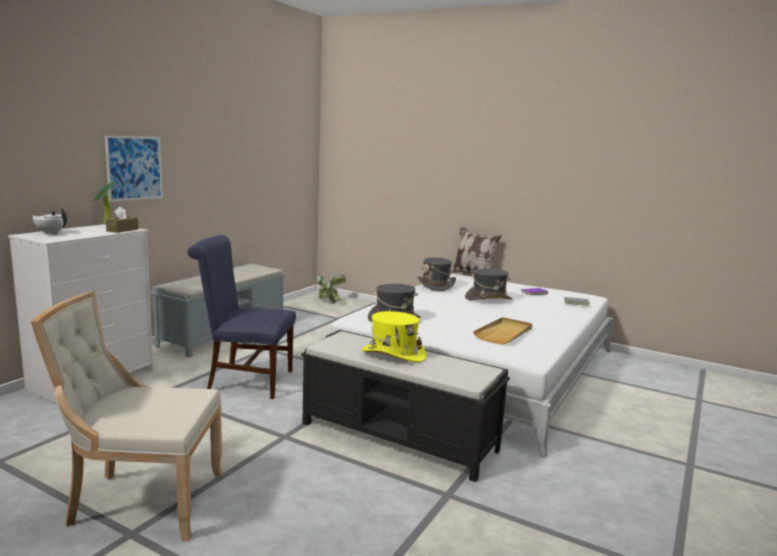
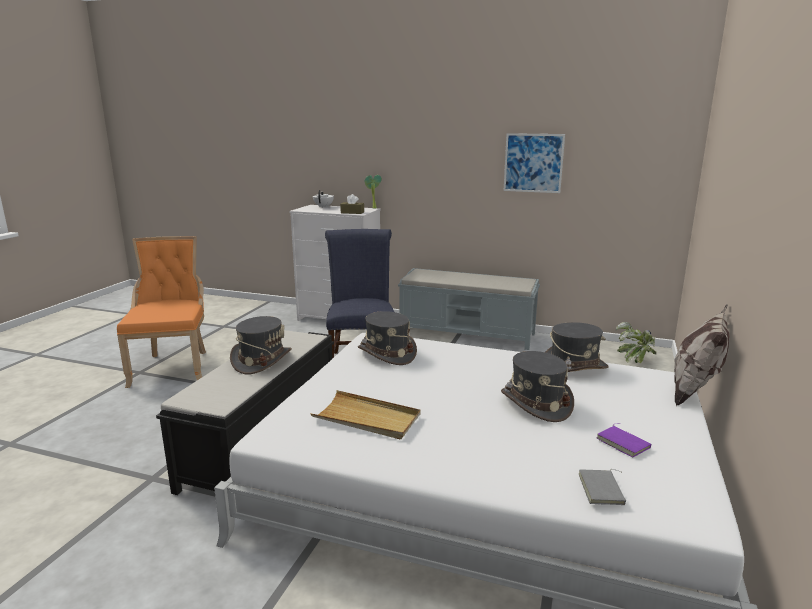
camera: 80 degrees right, 5 degrees up
(134, 168) = (407, 165): picture -> picture (533, 163)
(141, 501) = (173, 367): beige chair -> orange chair
(393, 354) = (261, 360): yellow hat -> grey hat

